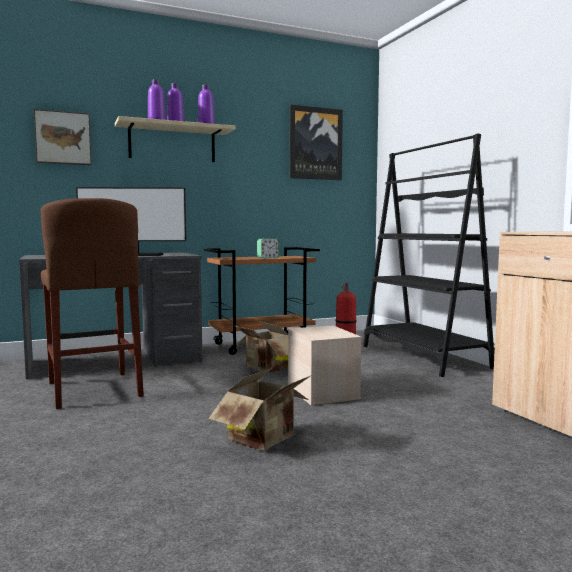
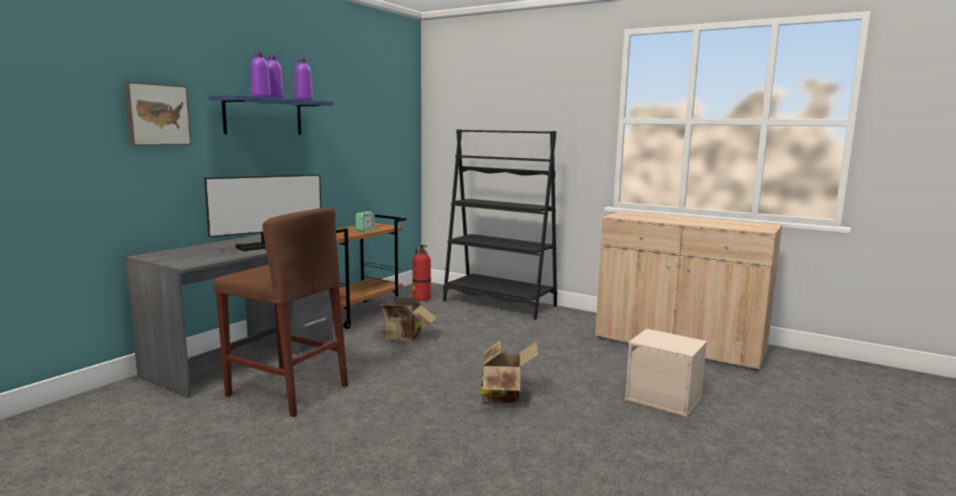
camera: 35 degrees left, 5 degrees up
(172, 143) = (263, 116): beige shelf -> blue shelf
(315, 143) = (378, 112): picture -> none
(323, 392) = (481, 350): beige storage box -> beige storage box (664, 398)

